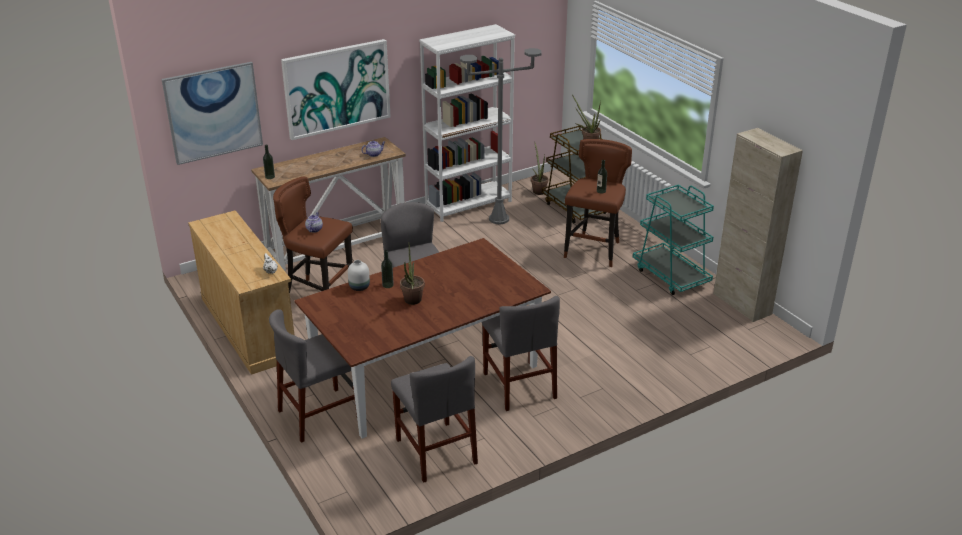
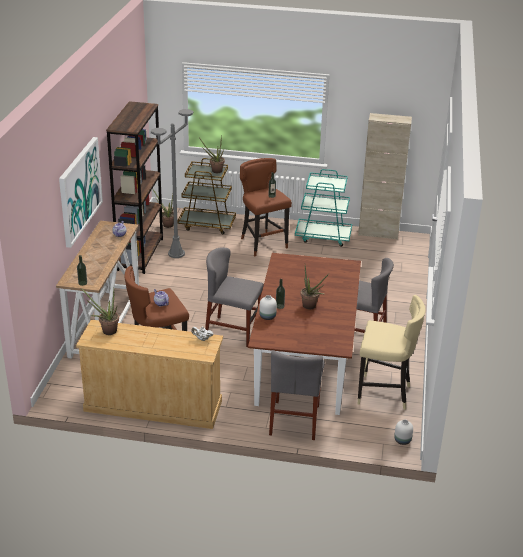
camera: 50 degrees left, 0 degrees up
(213, 112) = (37, 244): picture -> none
(225, 224) = (106, 331): none -> potted plant
(368, 503) = (403, 440): none -> white vase
(436, 451) = (384, 394): grey chair -> beige stool
(469, 204) = (140, 254): white bookcase -> brown bookcase

